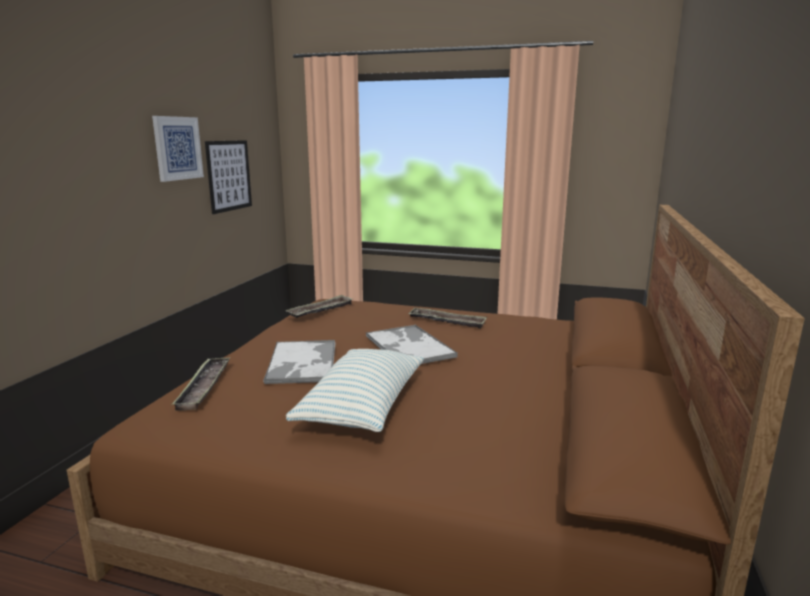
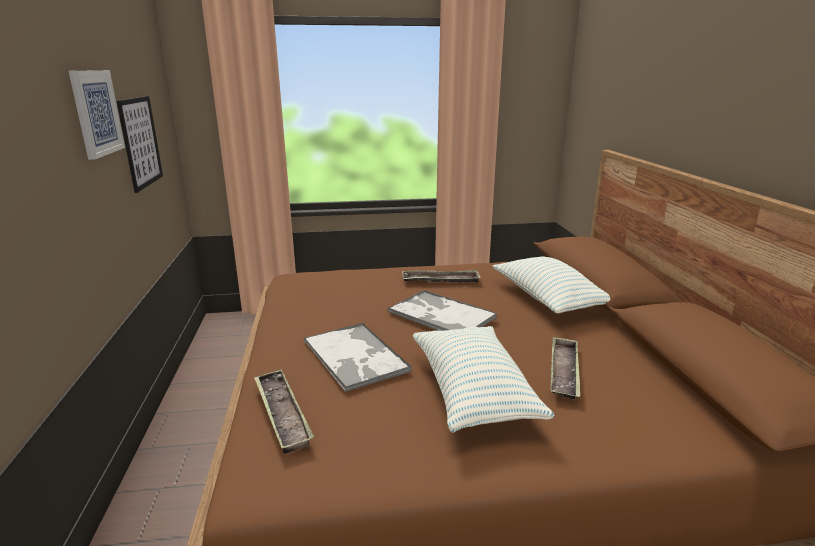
camera: 25 degrees left, 5 degrees up
(321, 310) = (307, 290): tray -> tray (564, 371)
(535, 353) = (548, 299): none -> pillow

